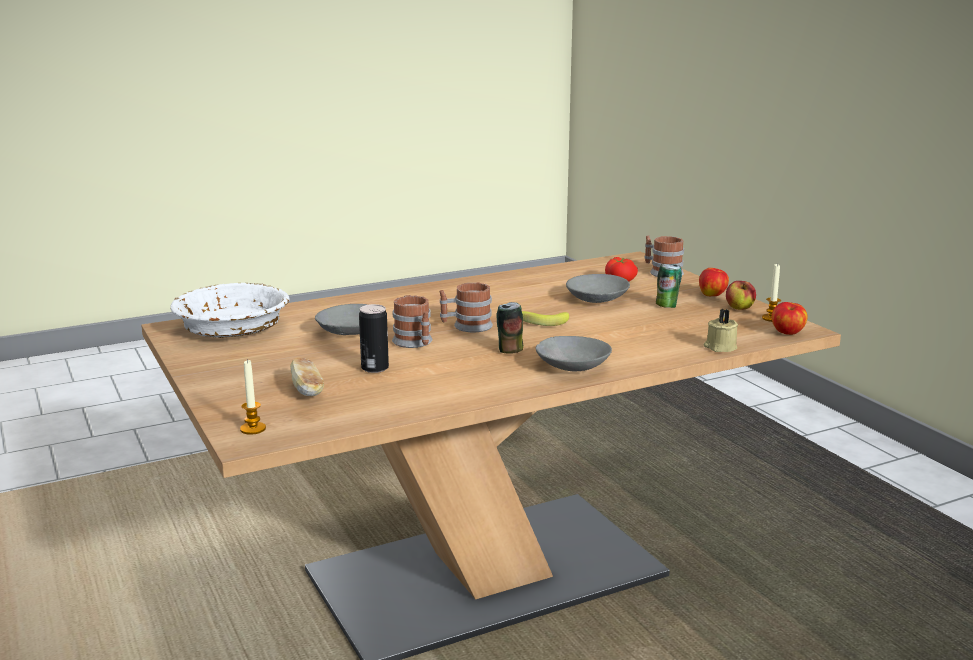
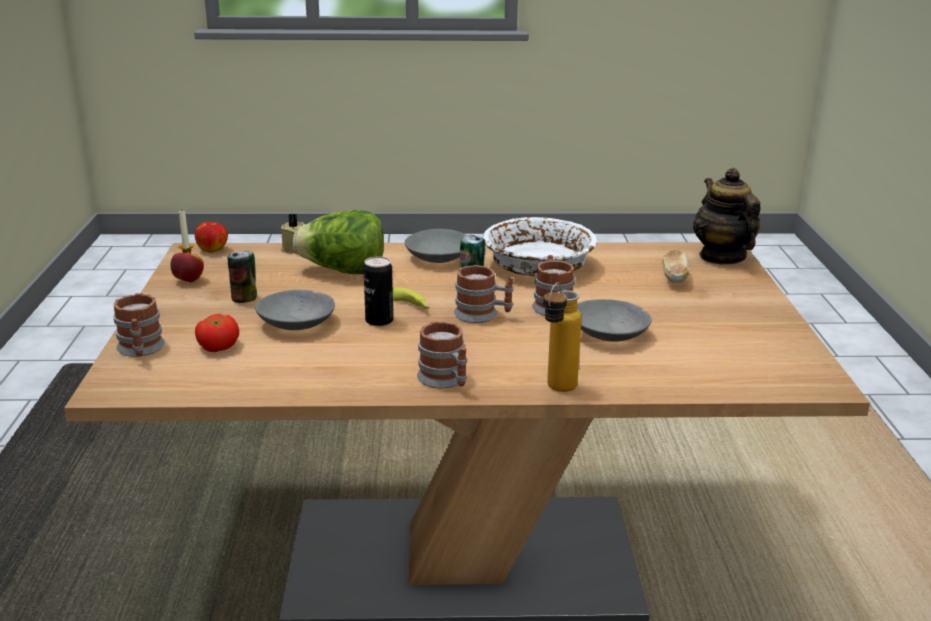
camera: 155 degrees left, 5 degrees up
(233, 329) = (746, 365): white bowl -> white bowl (538, 265)
(253, 429) = (722, 257): candle -> teapot
(369, 295) = (556, 391): none -> bottle
(375, 368) = (607, 287): can -> can (379, 321)
(446, 289) = (446, 381): none -> mug
(635, 337) = (343, 271): none -> lettuce
(712, 295) = (172, 302): apple -> none

